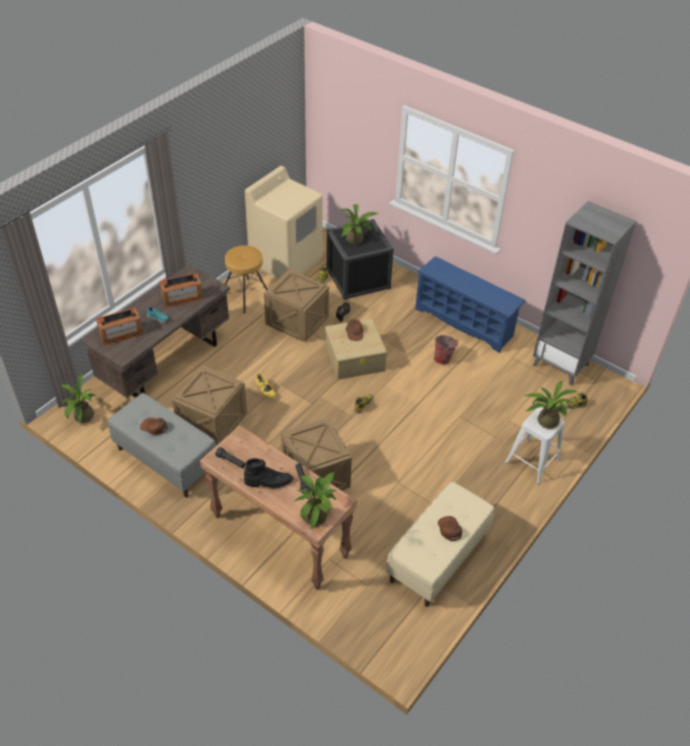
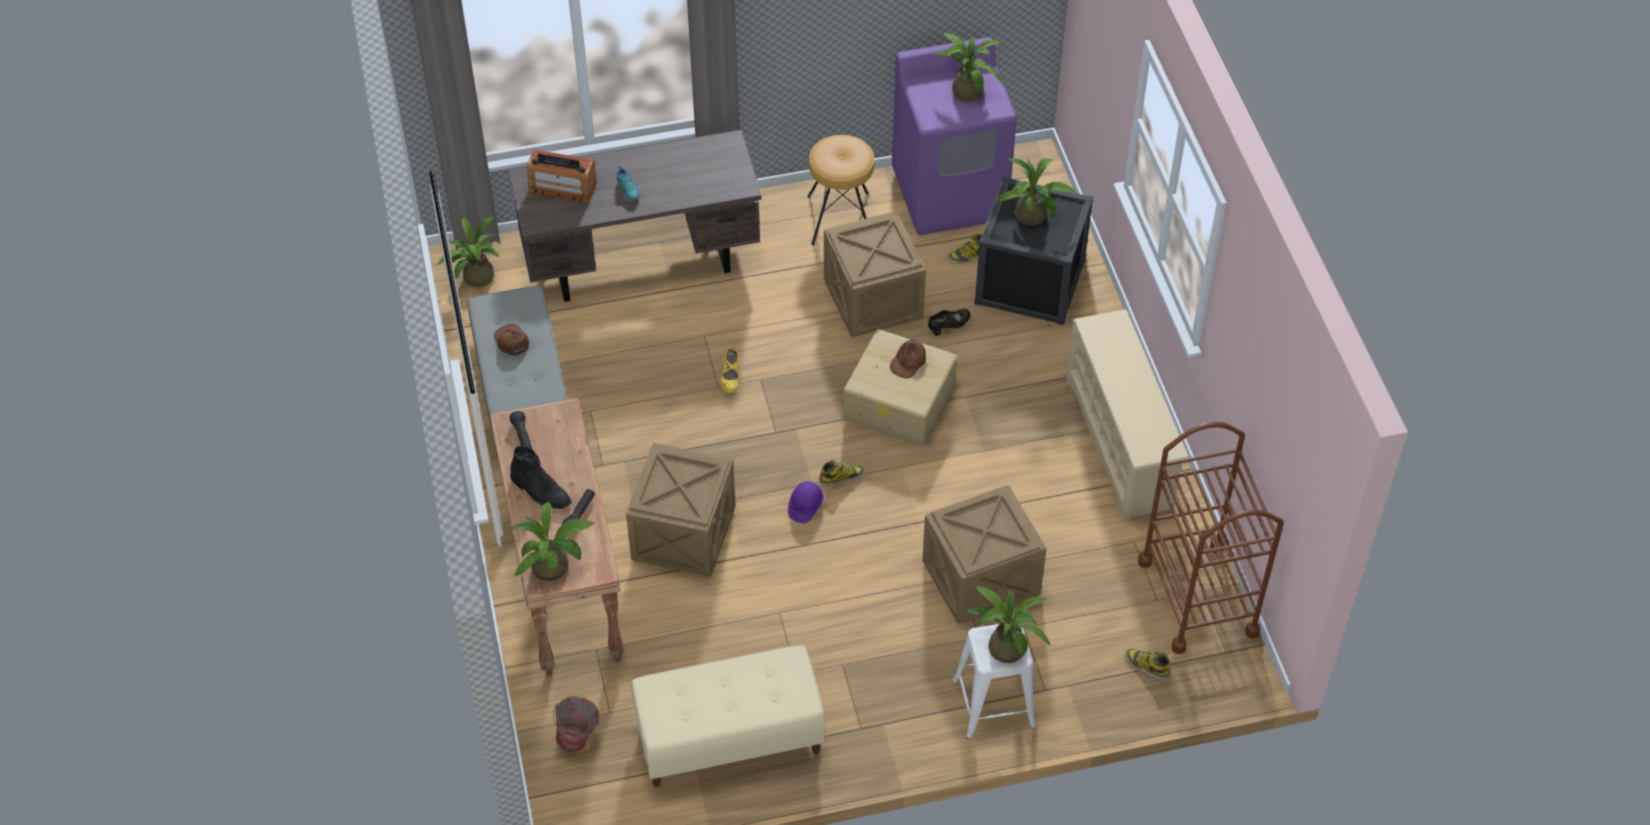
camera: 40 degrees right, 5 degrees up
(182, 298) = (684, 177): radio -> none
(213, 421) = (625, 380): crate -> crate (982, 578)
(286, 261) = (950, 194): beige washing machine -> purple washing machine
(288, 193) = (966, 89): none -> potted plant
(360, 427) = (805, 506): none -> purple hard hat
(444, 359) = (1027, 480): bucket -> bucket (579, 740)
(449, 529) = (735, 701): brown cap -> none
(465, 322) = (1121, 444): blue shoe rack -> beige shoe rack
(561, 365) = (1198, 597): grey bookcase -> brown cart

